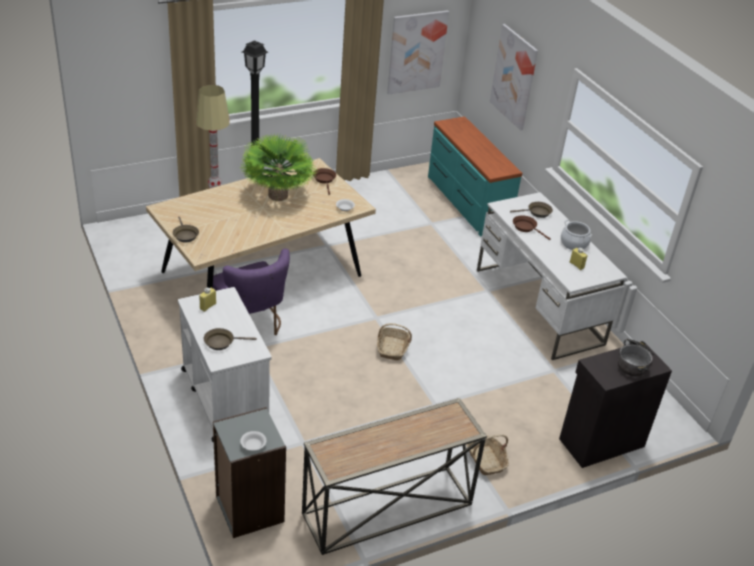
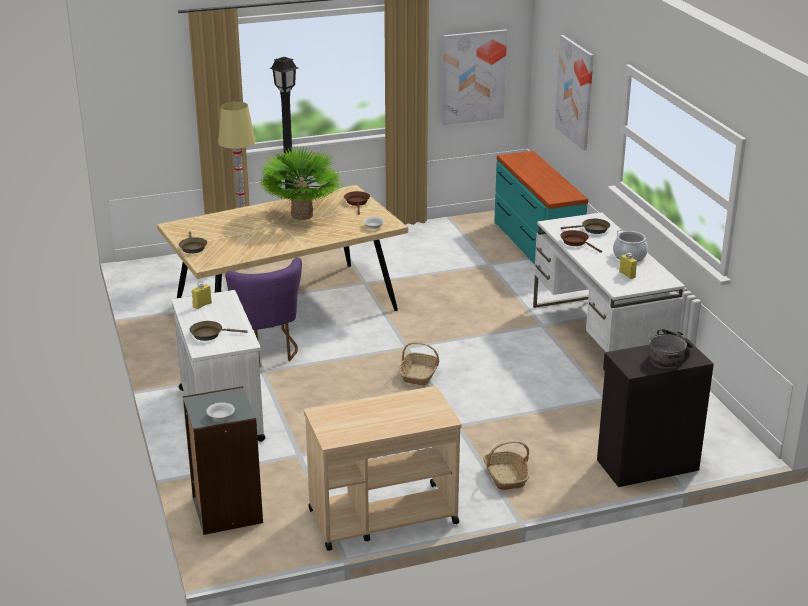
camera: 10 degrees right, 10 degrees down
(387, 509) = (381, 516): console table -> beige cart

